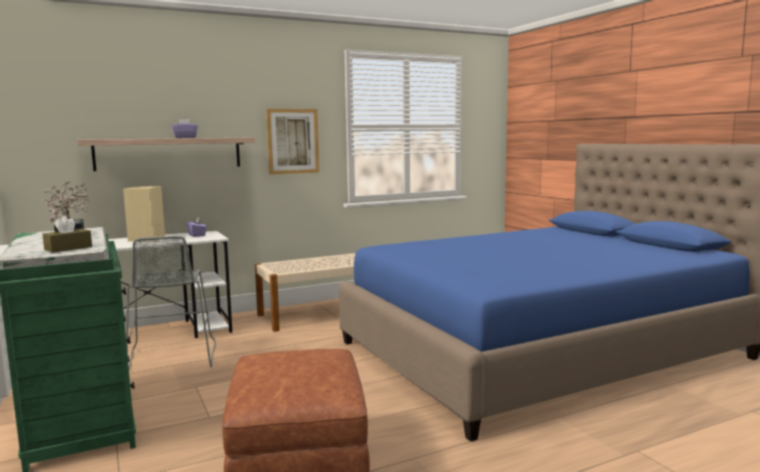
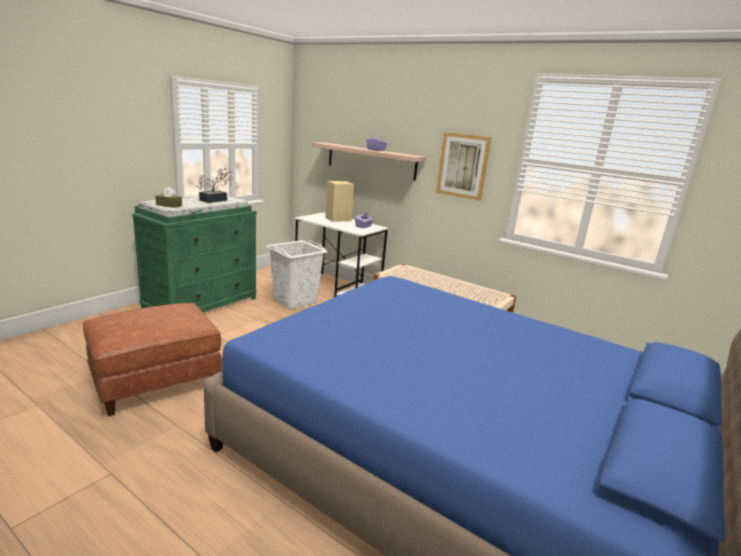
camera: 60 degrees right, 10 degrees up
(171, 359) = (294, 301): grey stool -> white laundry basket

